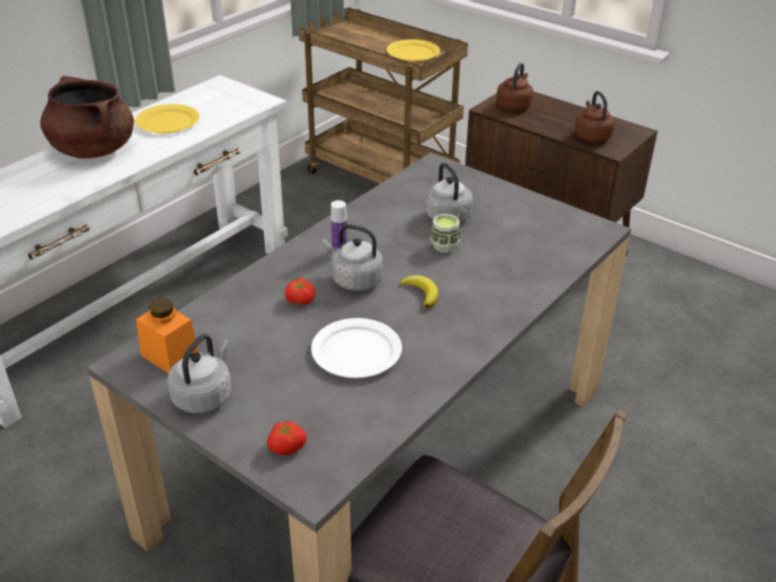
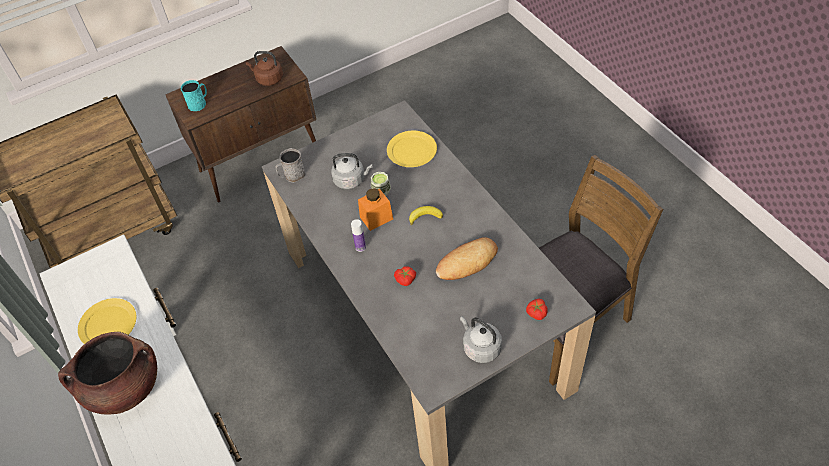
camera: 65 degrees left, 15 degrees up
(170, 356) = (435, 361): orange jar -> orange jar (376, 218)
(354, 280) = (396, 247): grey kettle -> none
(356, 351) = (467, 262): white plate -> bread
(413, 53) = (93, 133): yellow plate -> yellow plate (412, 151)
(428, 175) = (292, 176): none -> grey mug
(514, 105) = (199, 103): brown kettle -> turquoise mug

